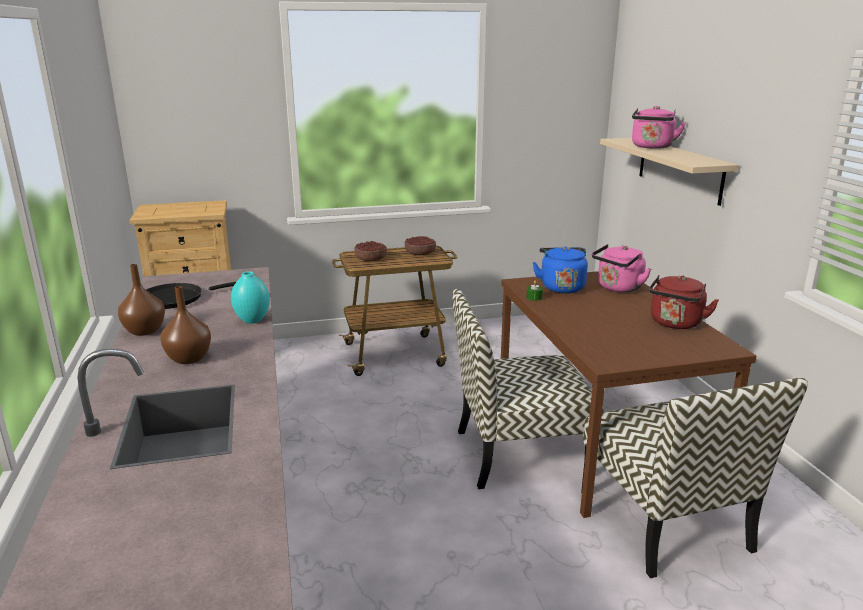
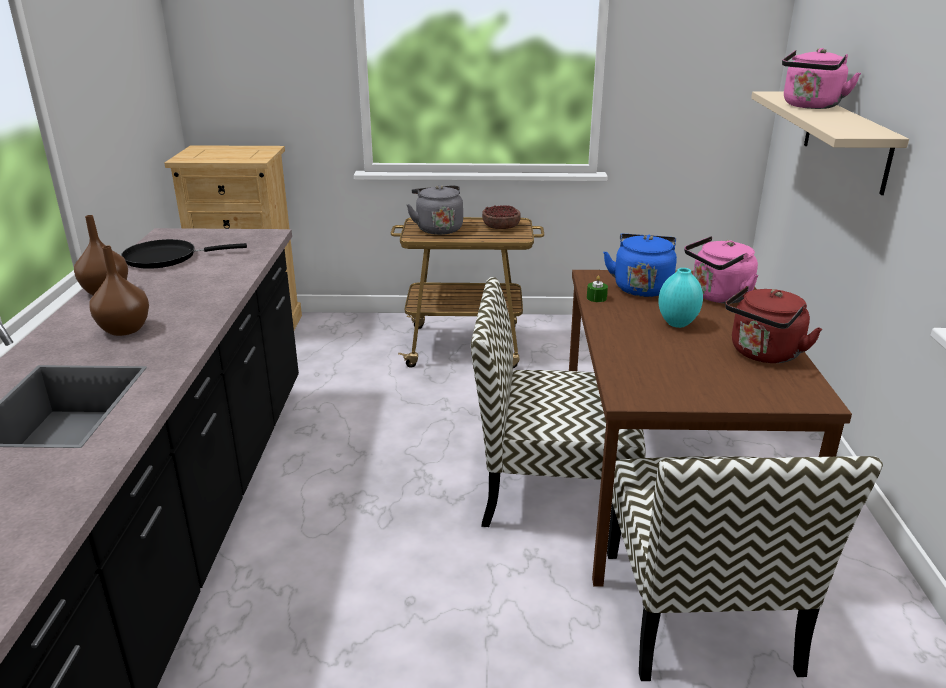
camera: 15 degrees right, 5 degrees up
(252, 320) = (224, 292): turquoise vase -> turquoise vase (677, 324)
(371, 259) = (438, 228): bowl -> grey kettle

